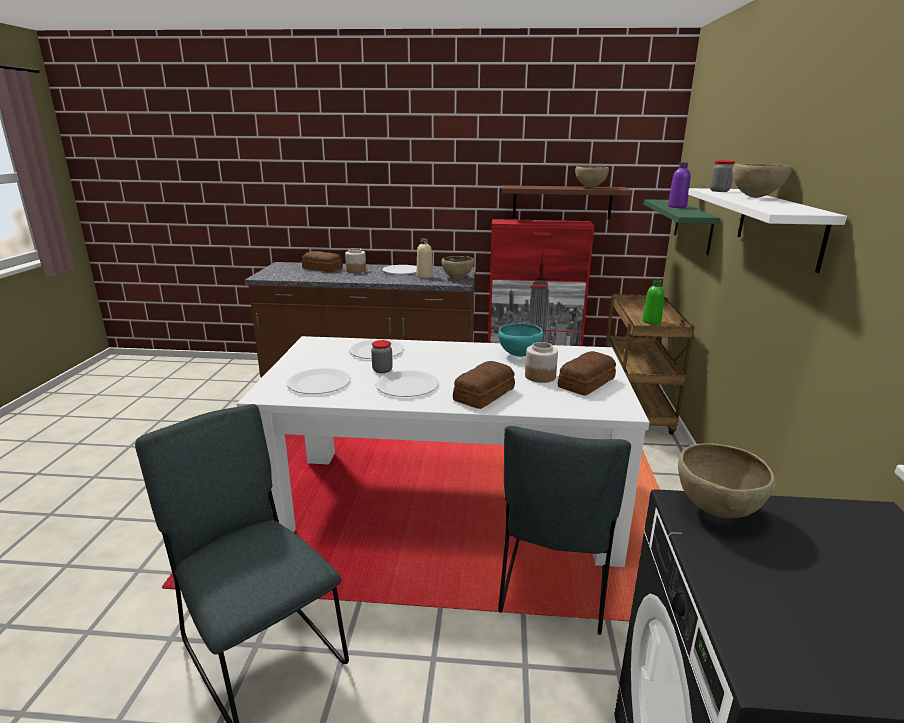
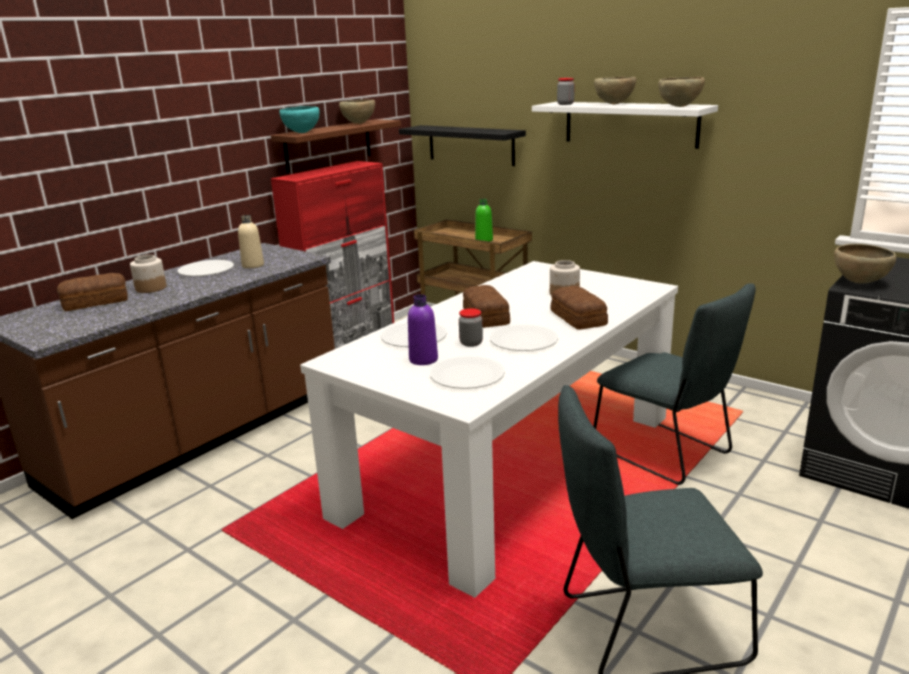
camera: 55 degrees left, 0 degrees up
(457, 278) = (291, 255): brown bowl -> brown bowl (679, 106)
(519, 355) = (509, 289): turquoise bowl -> turquoise bowl (302, 133)
(584, 383) = (593, 284): bread -> bread (485, 317)
(677, 207) = (459, 129): purple bottle -> purple bottle (423, 360)
(693, 226) = (470, 145): green shelf -> black shelf

